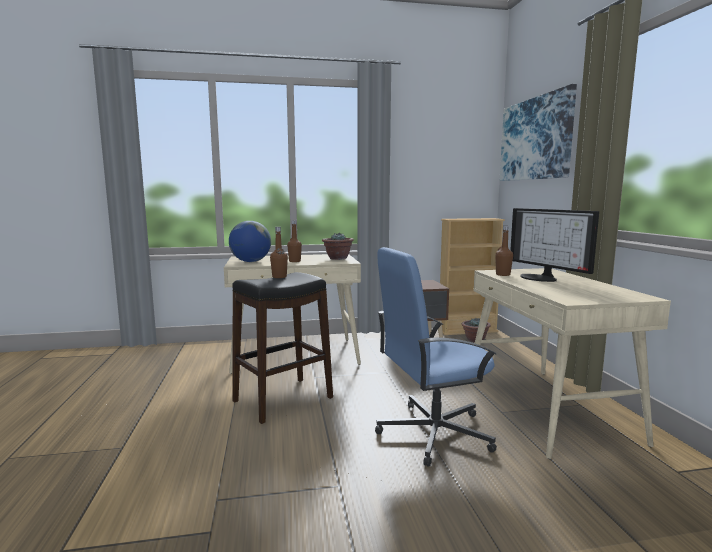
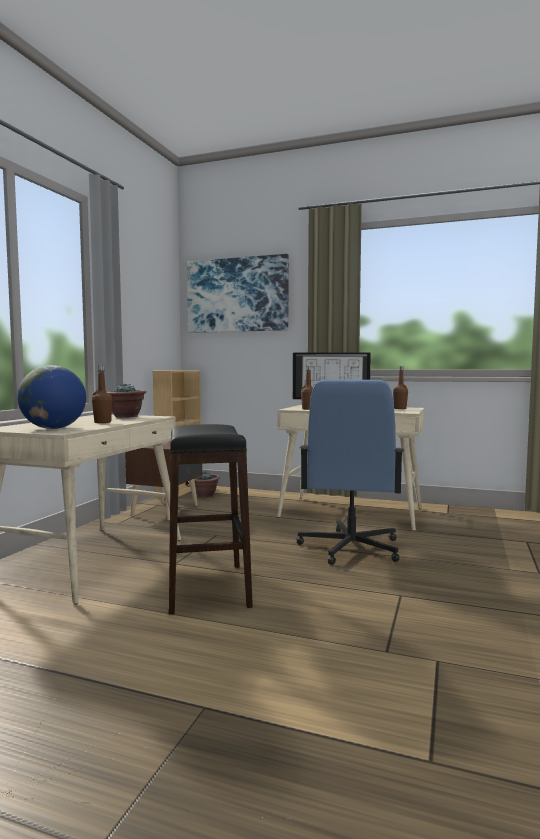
camera: 60 degrees left, 5 degrees down
(279, 277) = (195, 429): brown bottle -> brown bottle (400, 408)

